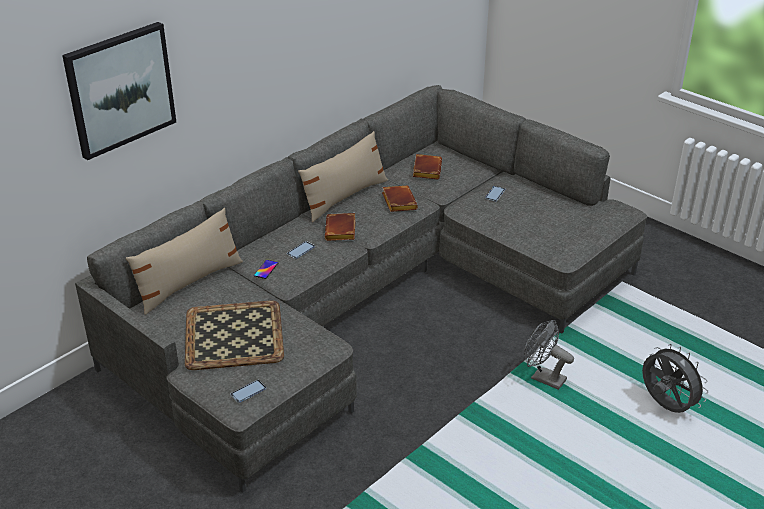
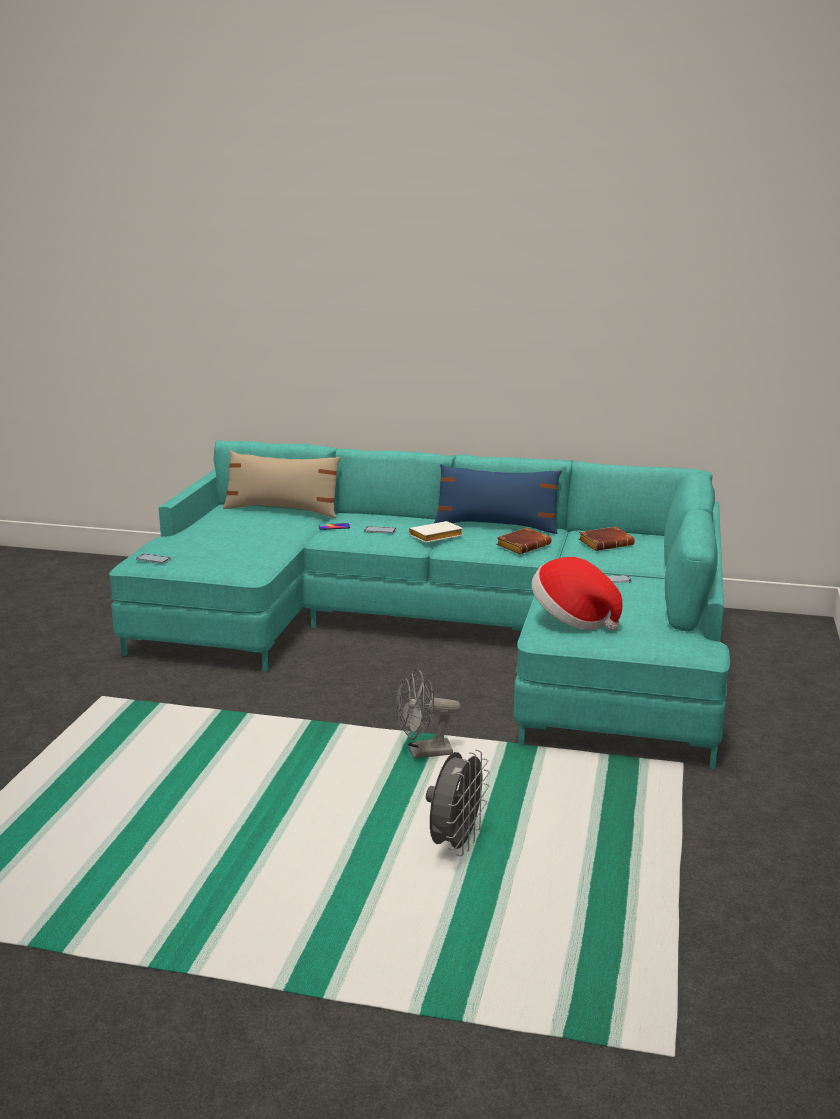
camera: 60 degrees right, 15 degrees down
(120, 89) = (289, 307): picture -> none
(235, 336) = (224, 538): tray -> none
(341, 231) = (435, 537): brown book -> white book
(344, 197) = (496, 526): beige pillow -> blue pillow
(370, 299) = (447, 636): grey sofa -> turquoise sofa
(543, 378) = (423, 753): grey fan -> grey fan turned 105 degrees counterclockwise
(550, 234) = (573, 619): none -> hat

